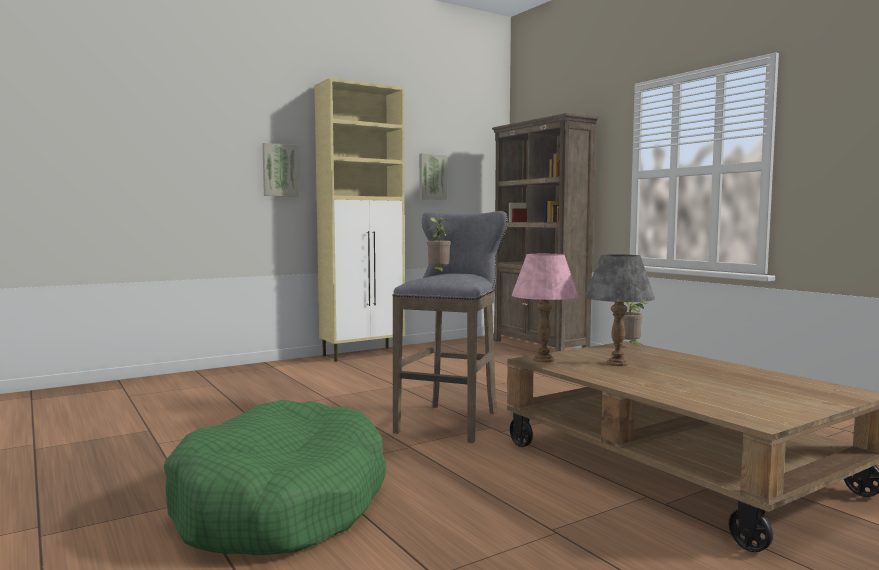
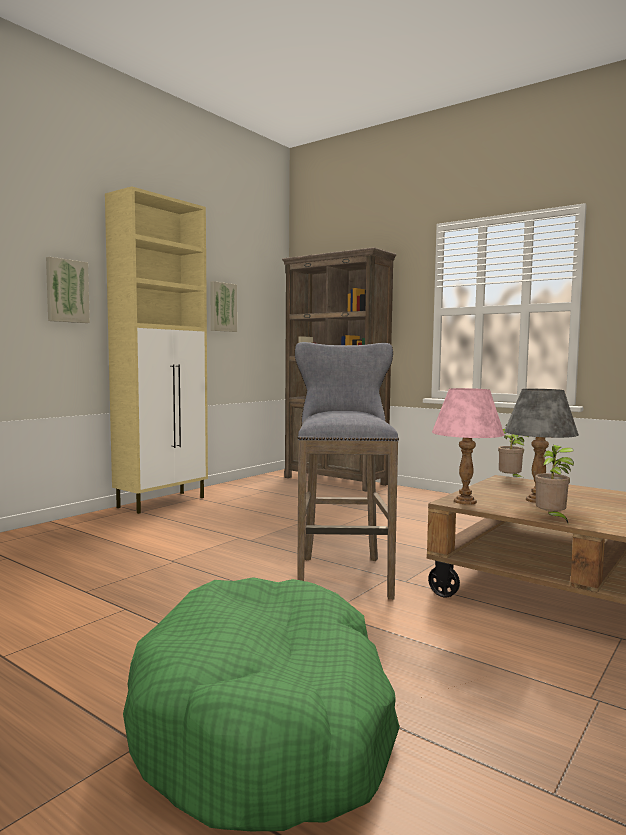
camera: 20 degrees left, 0 degrees up
(438, 273) = (324, 411): potted plant -> potted plant (551, 519)

